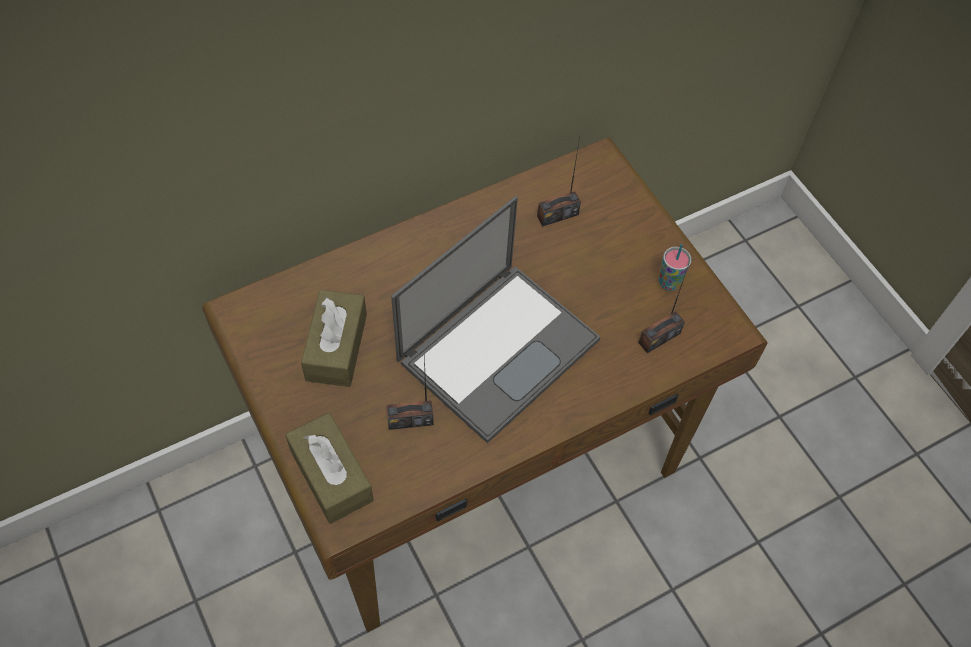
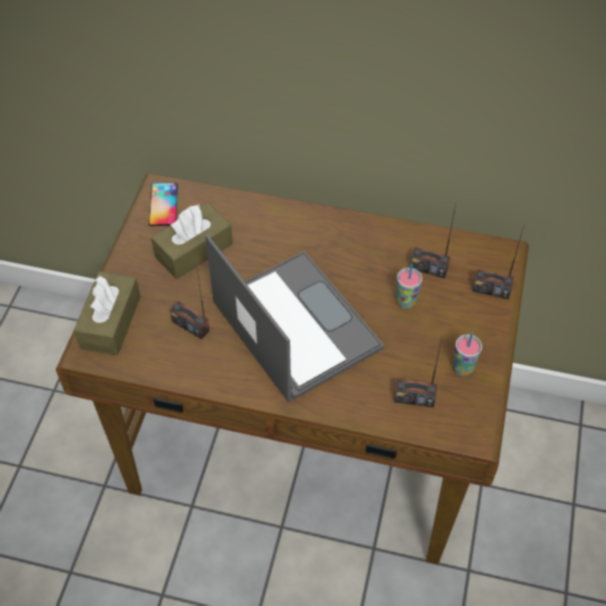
camera: 45 degrees right, 5 degrees down
(257, 323) = (163, 204): none -> phone
(499, 348) = (294, 324): laptop -> laptop turned 120 degrees counterclockwise
(569, 258) = (406, 301): none -> cup
(623, 199) = (491, 290): none -> radio

